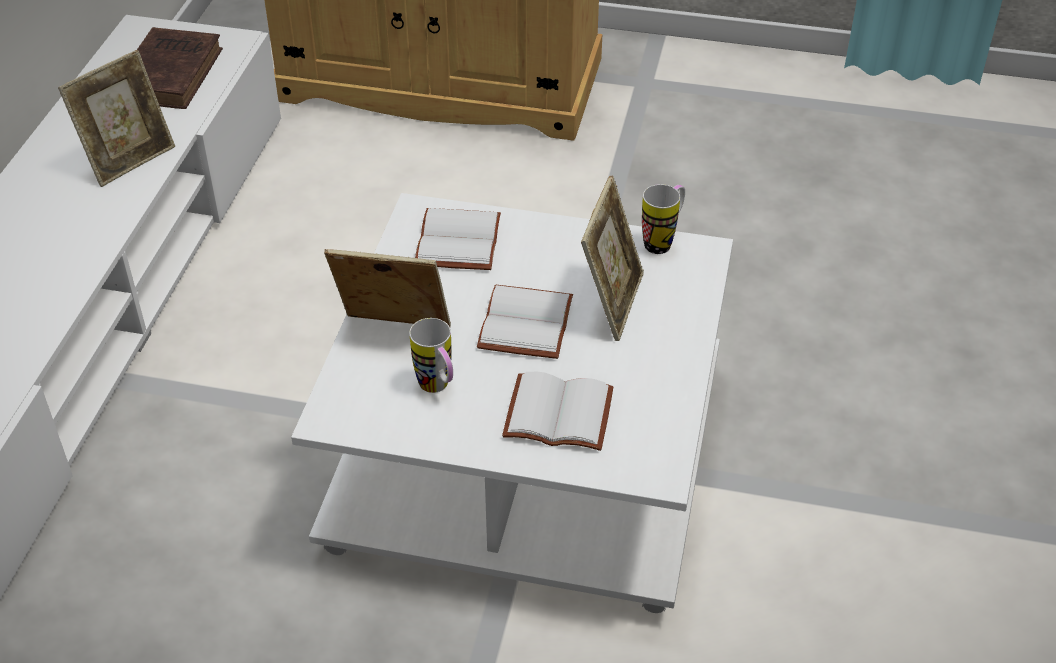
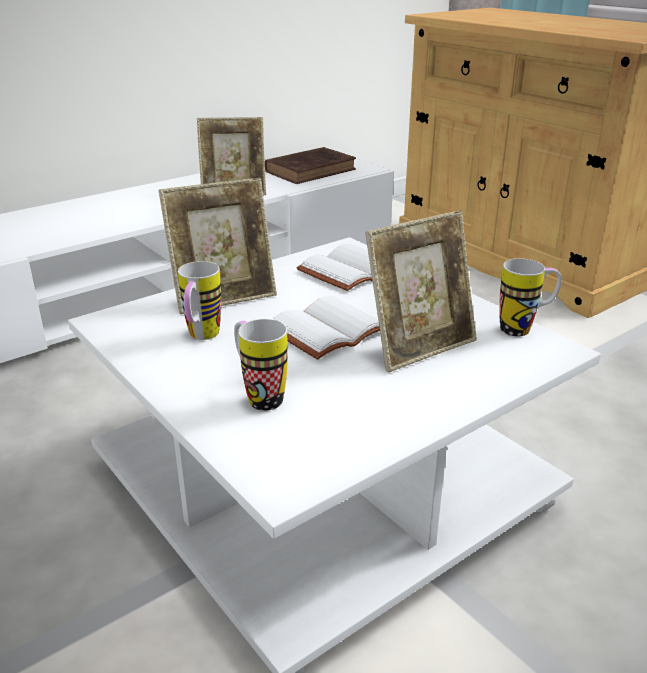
camera: 40 degrees right, 15 degrees down
(393, 334) = (224, 297): picture frame -> picture frame turned 105 degrees clockwise
(556, 416) = (259, 396): white book -> mug

